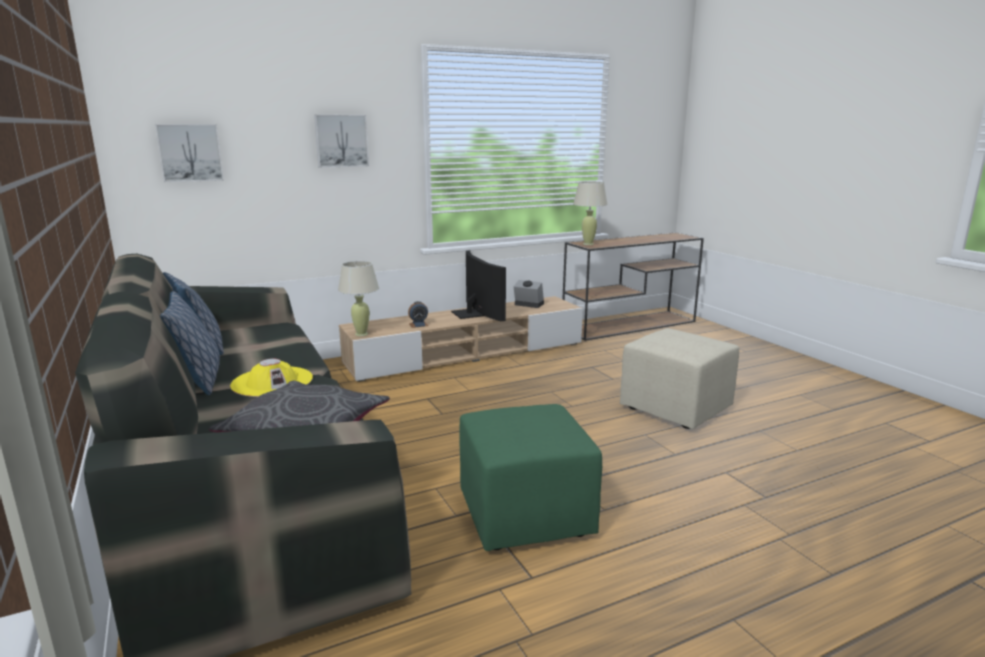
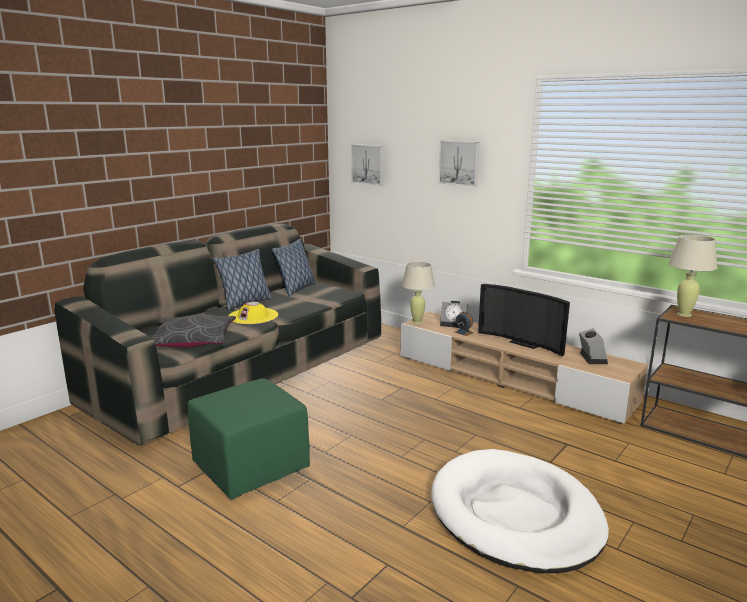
camera: 65 degrees right, 0 degrees up
(392, 323) = (454, 324): none -> alarm clock
(473, 313) = (525, 343): television -> television turned 90 degrees clockwise
(677, 409) = (515, 515): beige ottoman -> white dog bed

